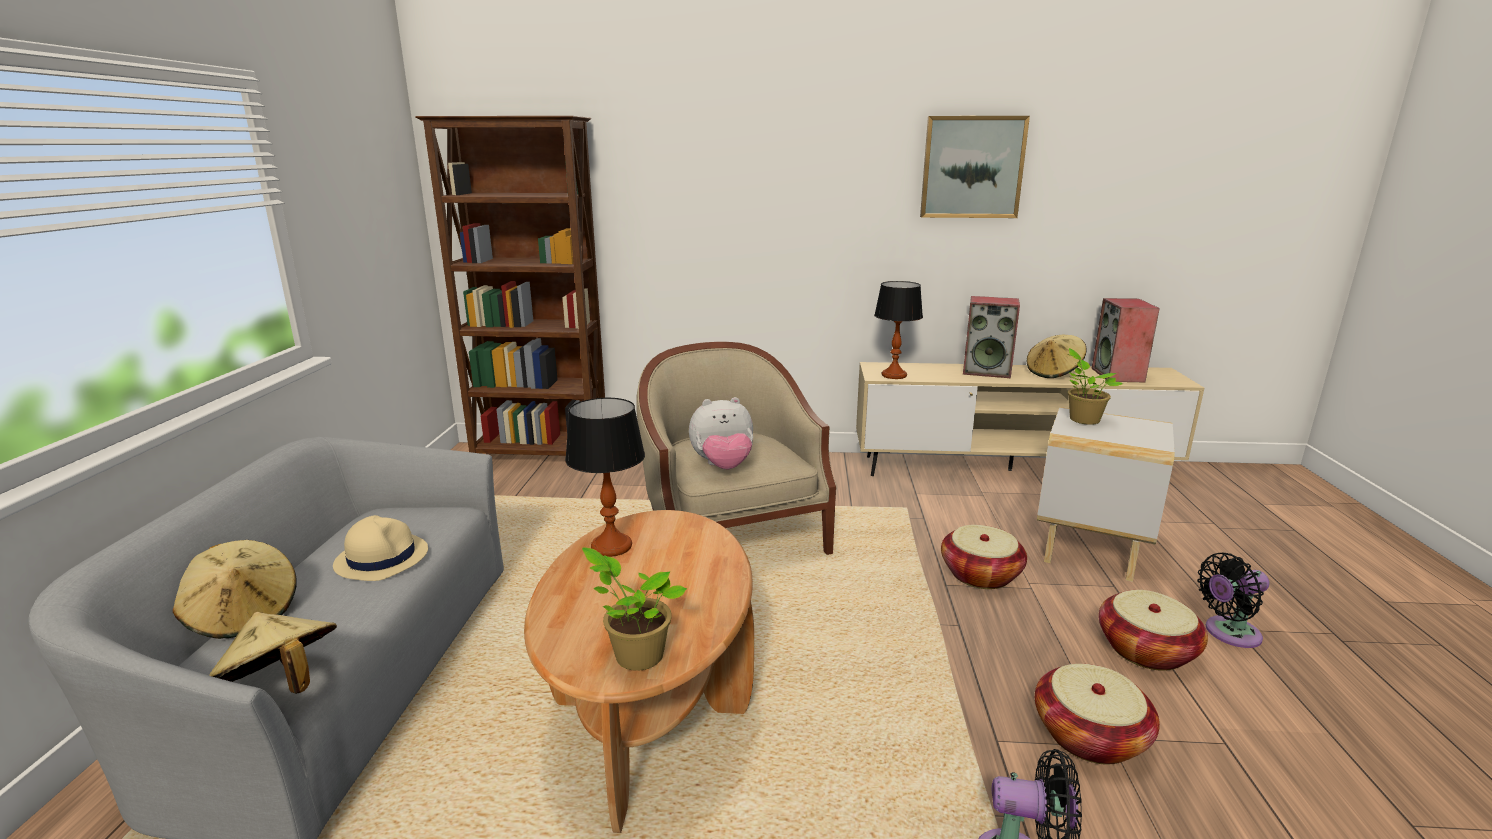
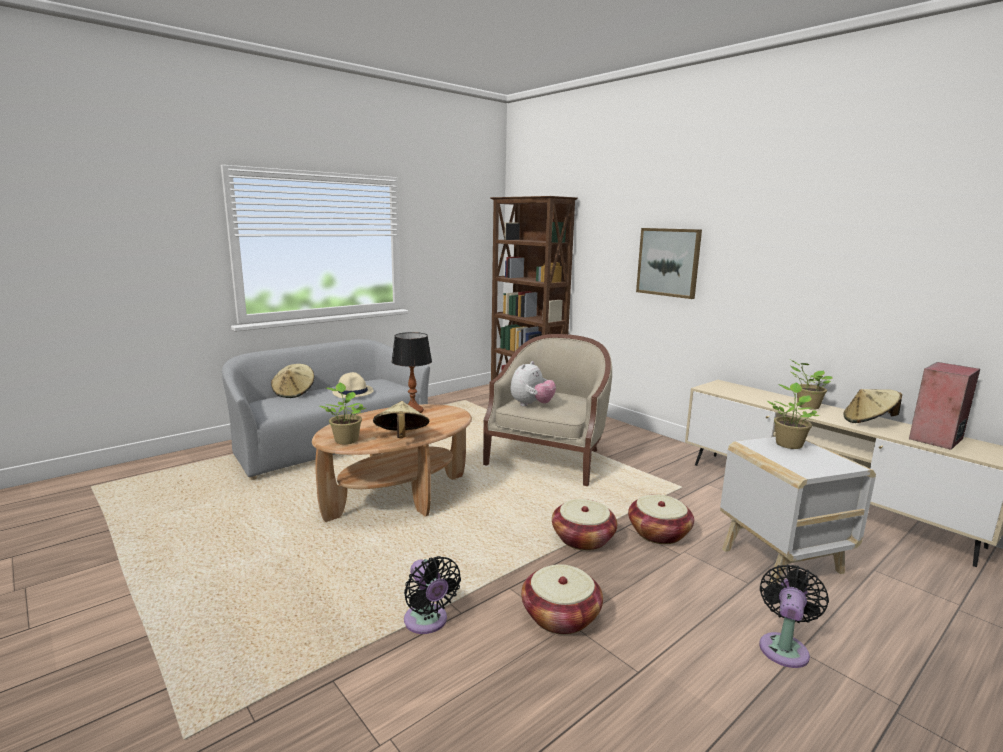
camera: 45 degrees right, 5 degrees down
(281, 685) = (269, 412): beige hat -> beige hat (401, 437)
(723, 466) = (531, 405): plush toy -> plush toy turned 90 degrees counterclockwise
(893, 375) = (720, 390): table lamp -> none
(972, 167) = (818, 233): picture -> picture (668, 262)
(987, 371) = (806, 406): speaker -> potted plant
(1146, 650) = (690, 615): basket -> basket (583, 539)
(1228, 633) = (784, 647): black fan -> black fan turned 90 degrees clockwise

